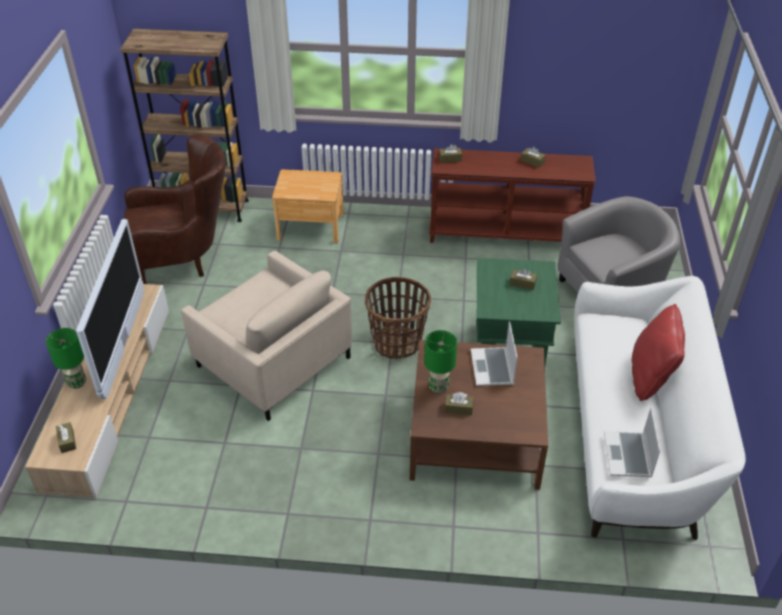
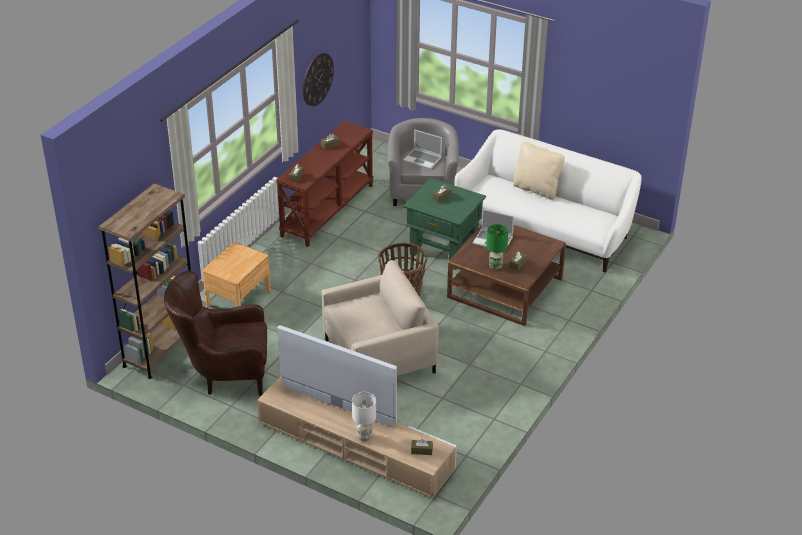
camera: 65 degrees left, 5 degrees down
(76, 383) = (364, 437): green table lamp -> white table lamp
(184, 260) = (224, 375): brown armchair -> brown armchair turned 105 degrees counterclockwise
(569, 80) = (317, 79): none -> wall clock
(628, 456) = (588, 219): laptop -> laptop (423, 159)
(650, 377) = (536, 189): red pillow -> beige pillow

